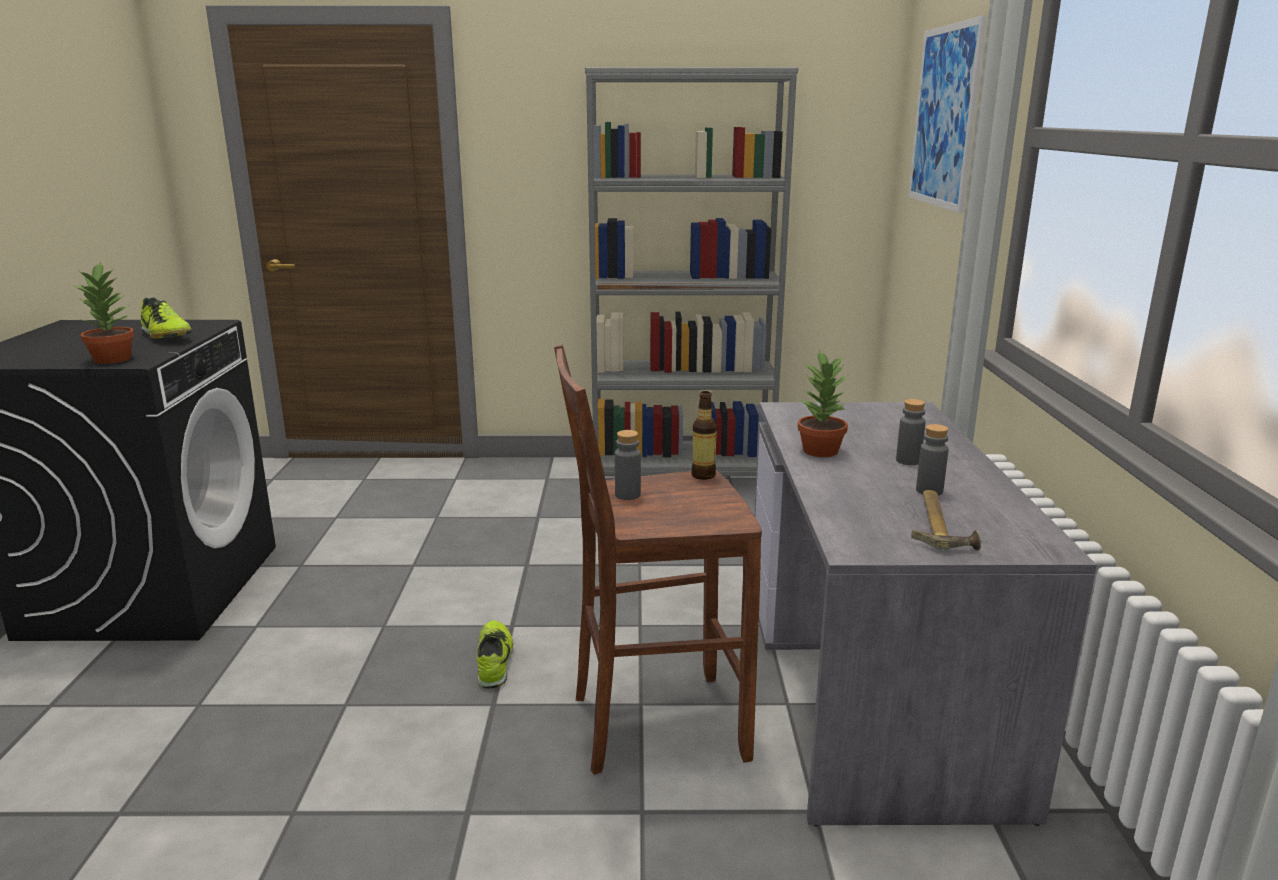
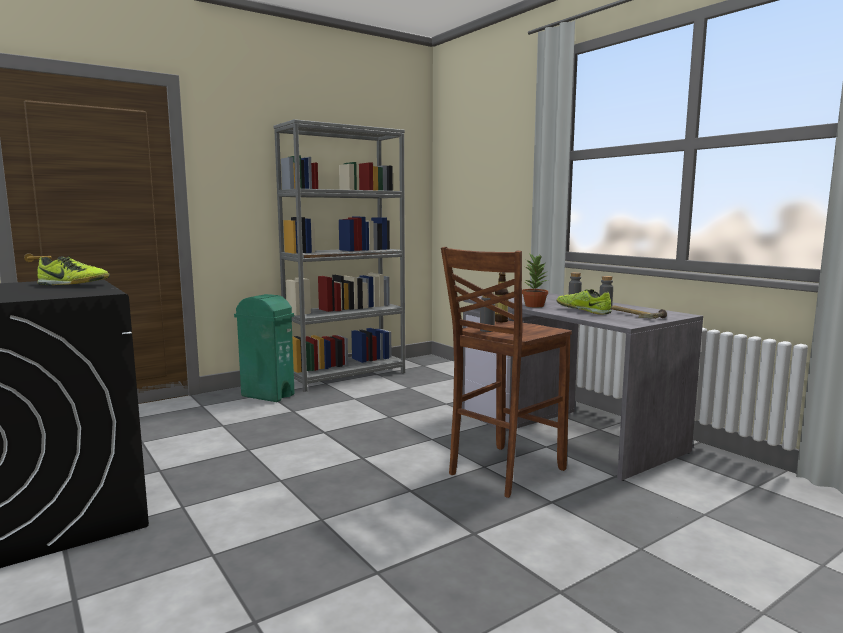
camera: 35 degrees left, 10 degrees down
(114, 359) = (77, 293): potted plant -> none
(494, 661) = (379, 474): shoe -> shoe (583, 310)
(543, 481) = (267, 395): none -> green trash can
(944, 117) = (482, 157): picture -> none

